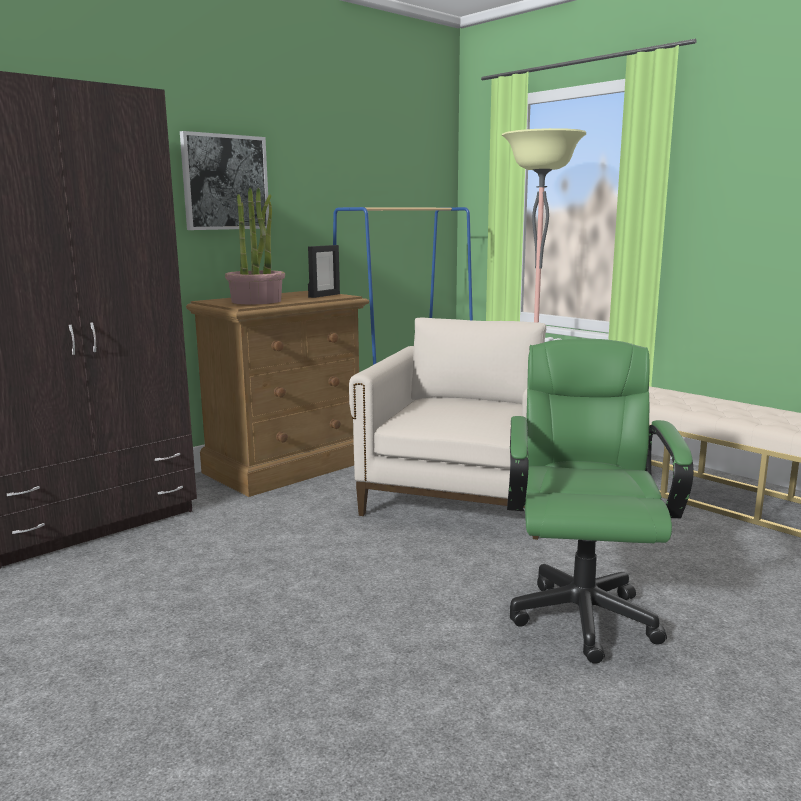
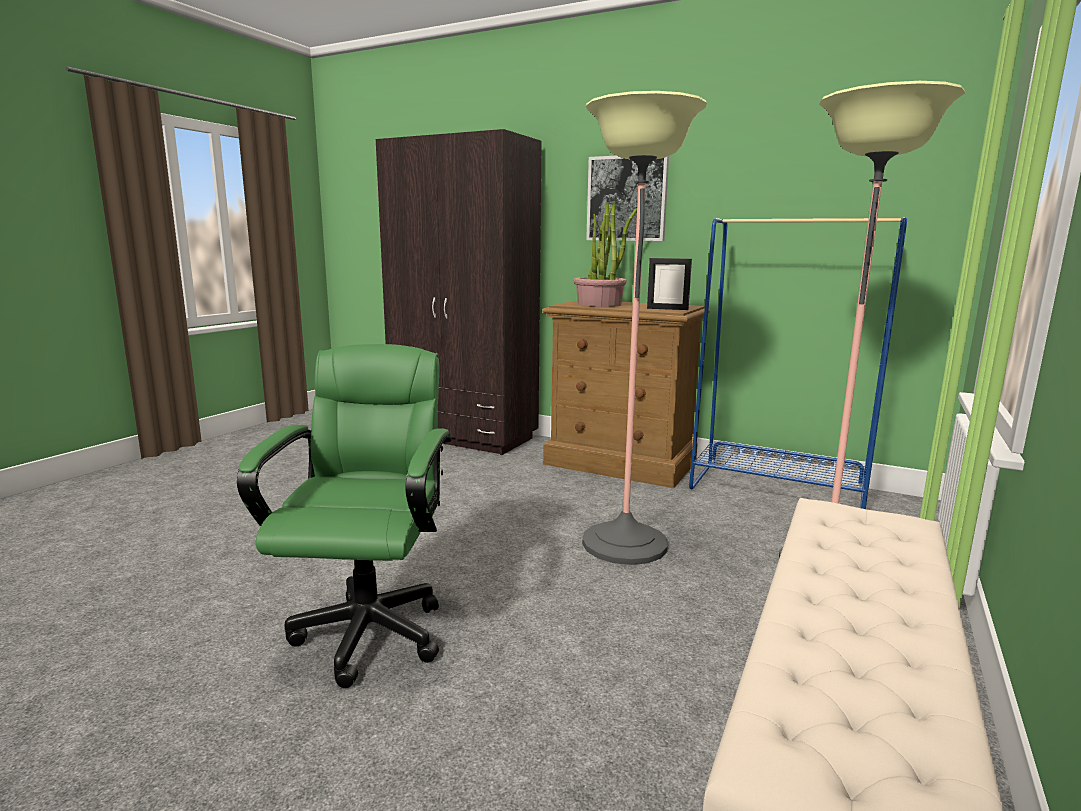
camera: 70 degrees right, 0 degrees up
(466, 497) = (624, 544): beige armchair -> floor lamp
(581, 615) = (371, 630): green office chair -> green office chair turned 75 degrees counterclockwise

